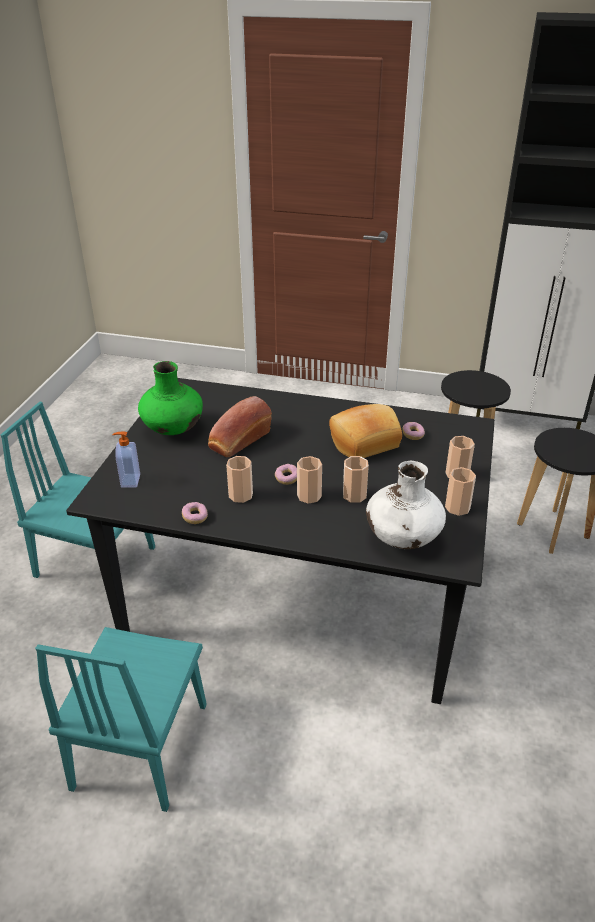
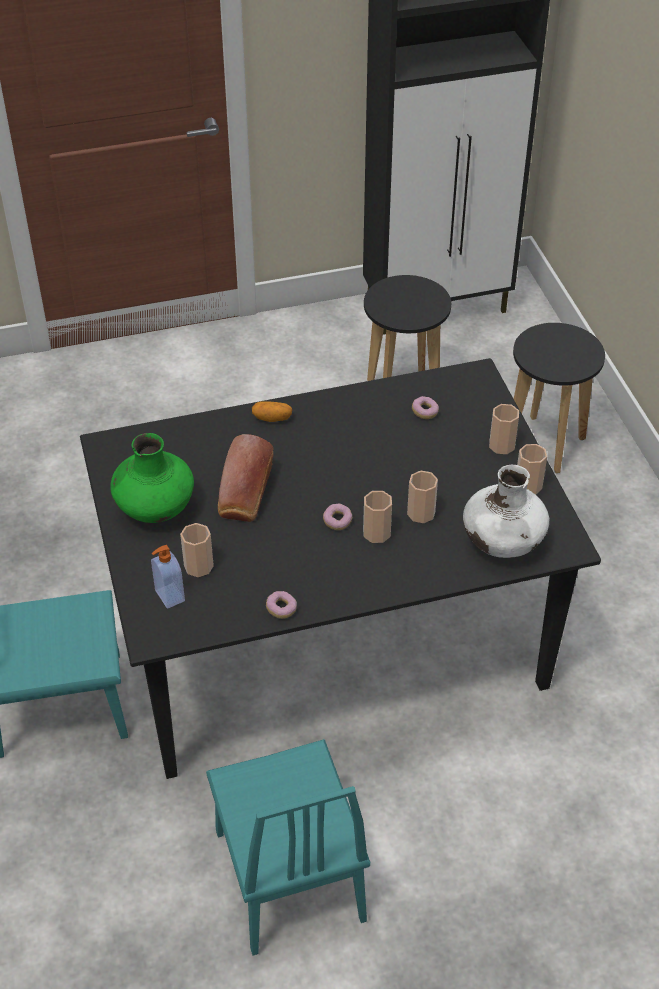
camera: 30 degrees left, 10 degrees up
(240, 495) = (306, 562): cup -> cup (198, 566)
(299, 405) = (272, 418): none -> potato
(363, 441) = (380, 441): bread -> none

